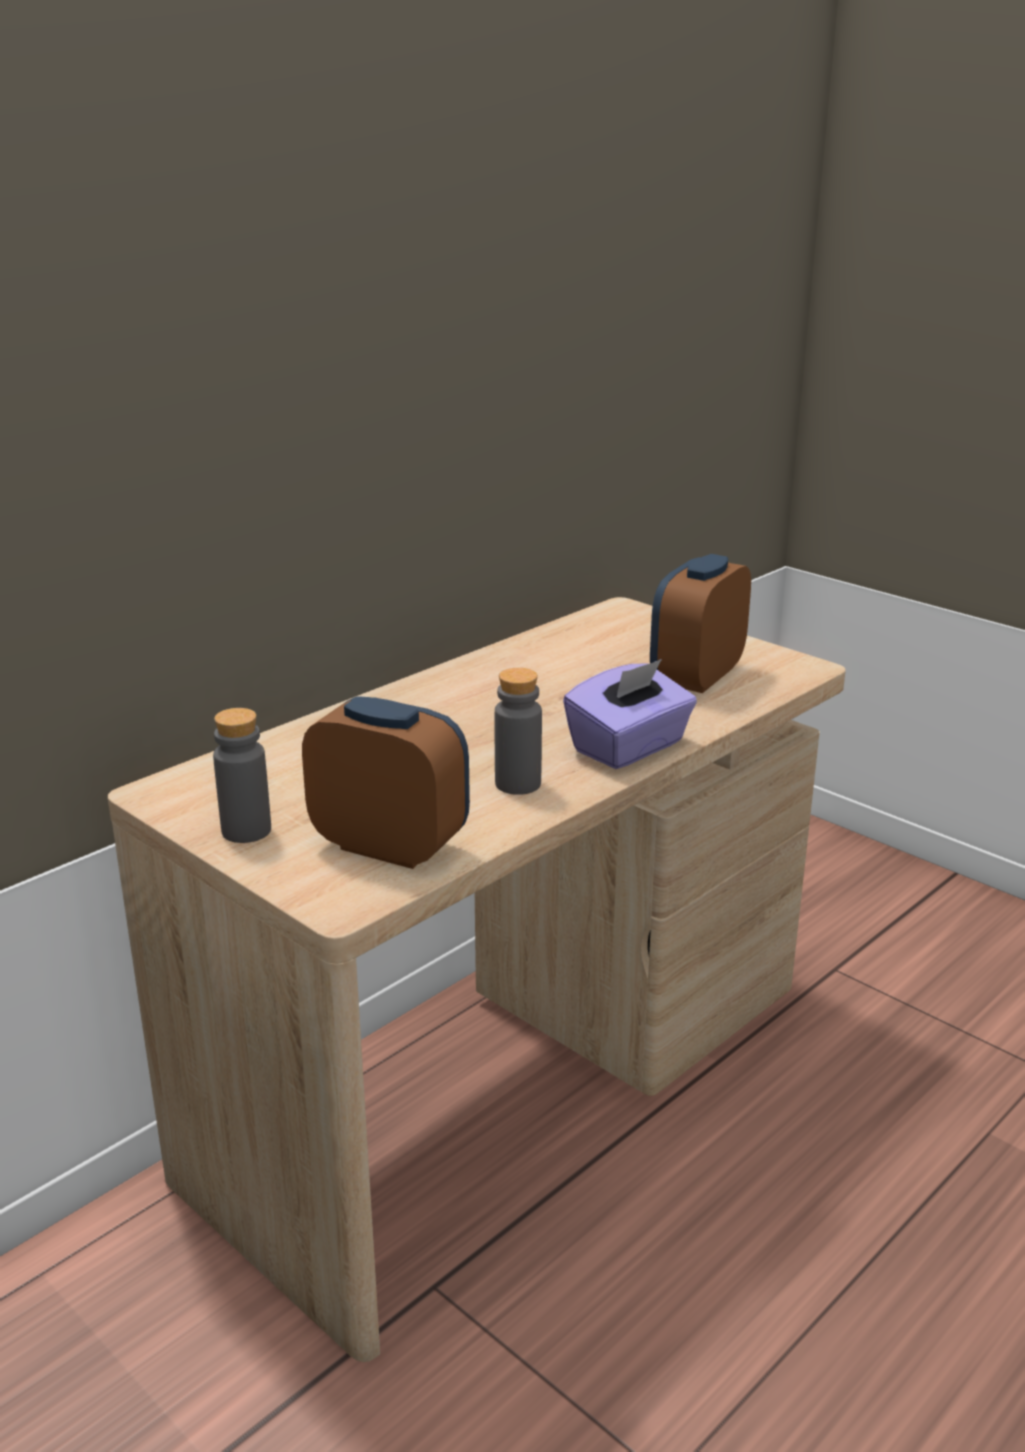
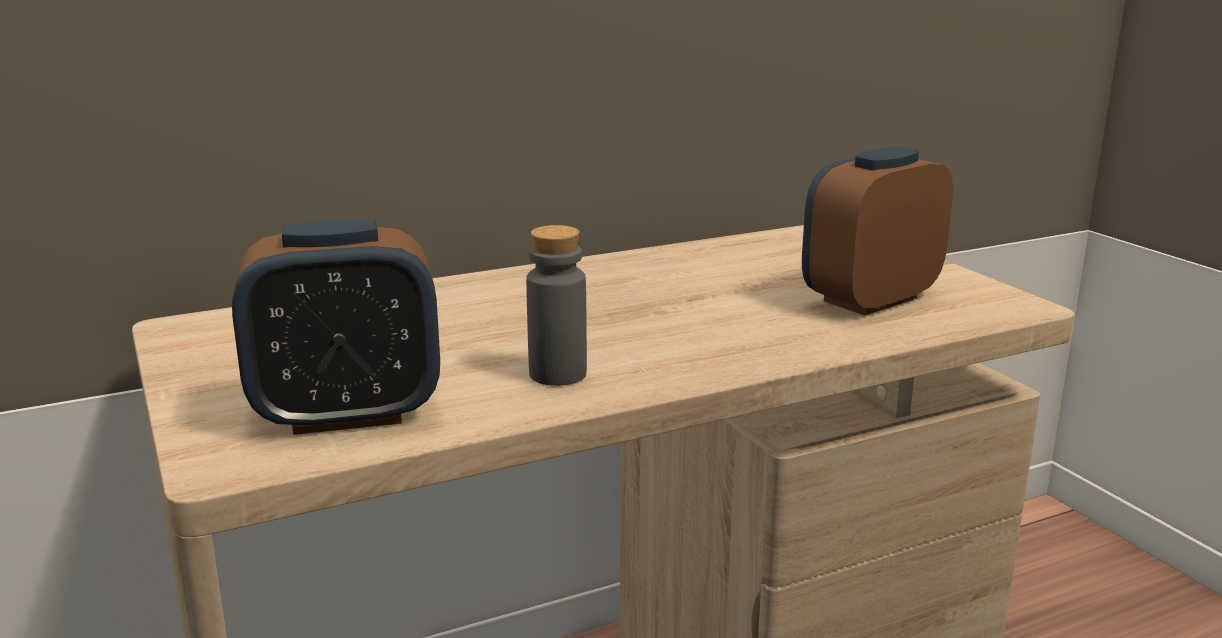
camera: 20 degrees right, 5 degrees down
(246, 831) = (219, 374): grey bottle -> none
(390, 846) = (347, 414): alarm clock -> alarm clock turned 120 degrees clockwise
(629, 747) = (726, 357): purple tissue box -> none

